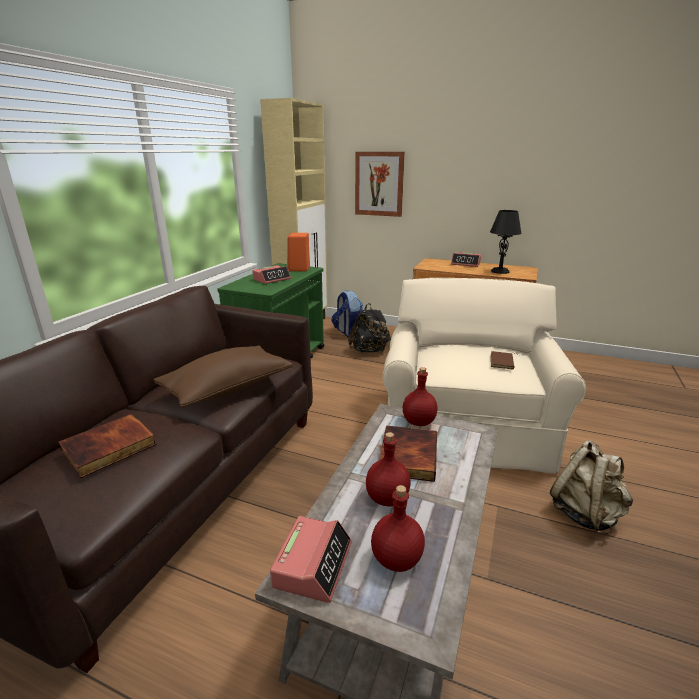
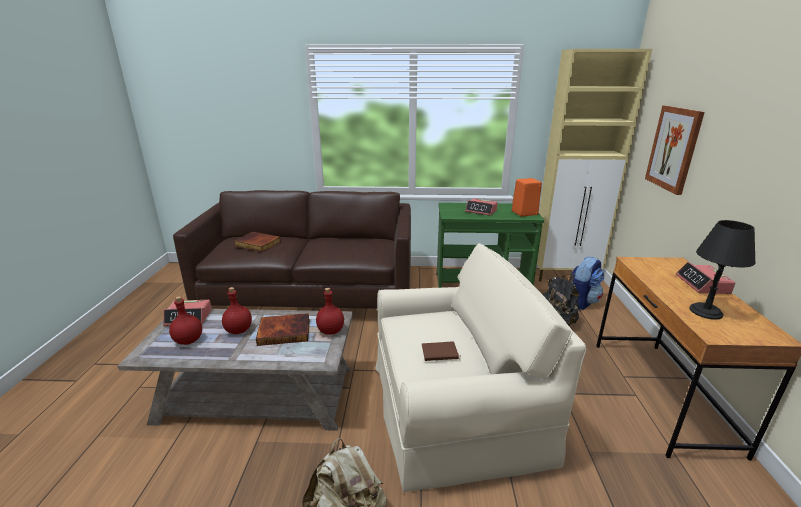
camera: 70 degrees right, 0 degrees up
(227, 388) = (329, 253): brown pillow -> none

